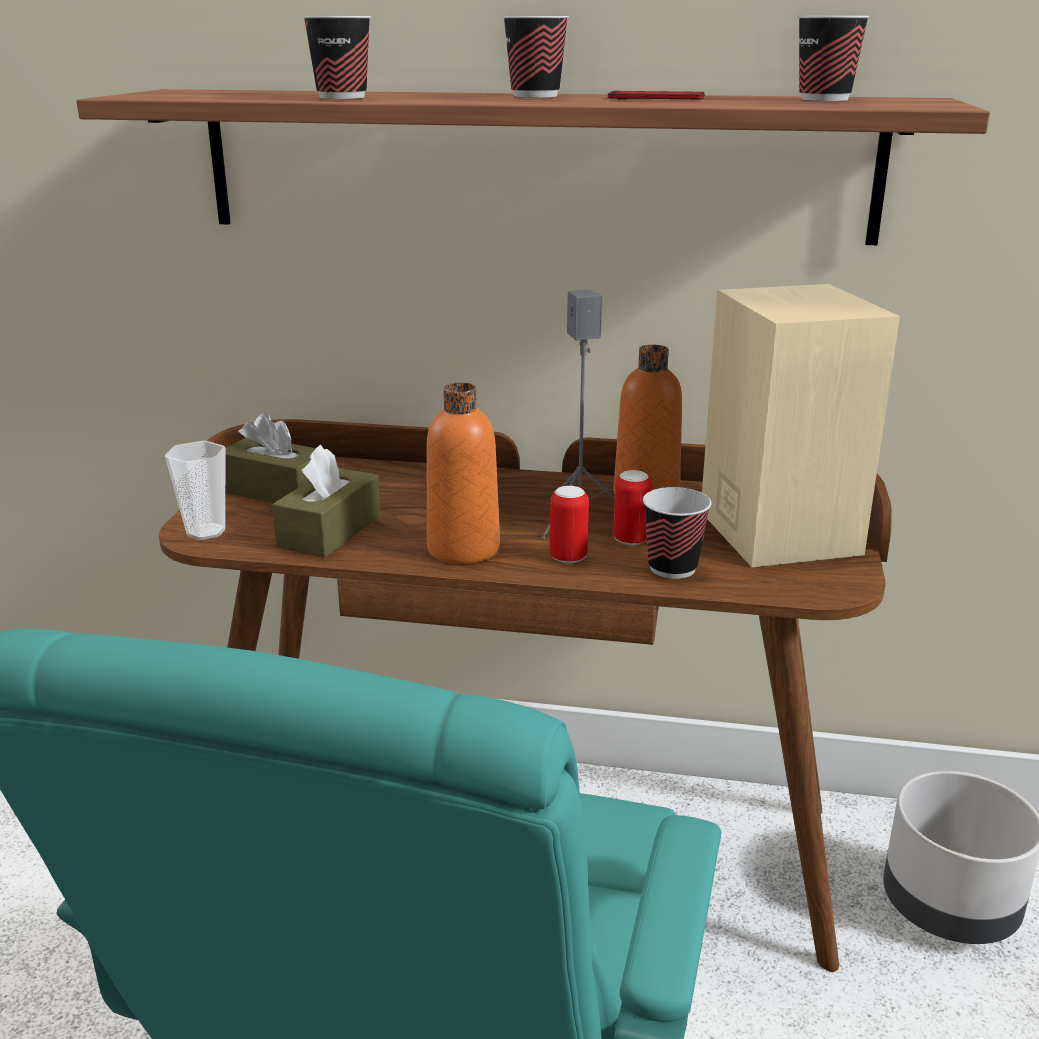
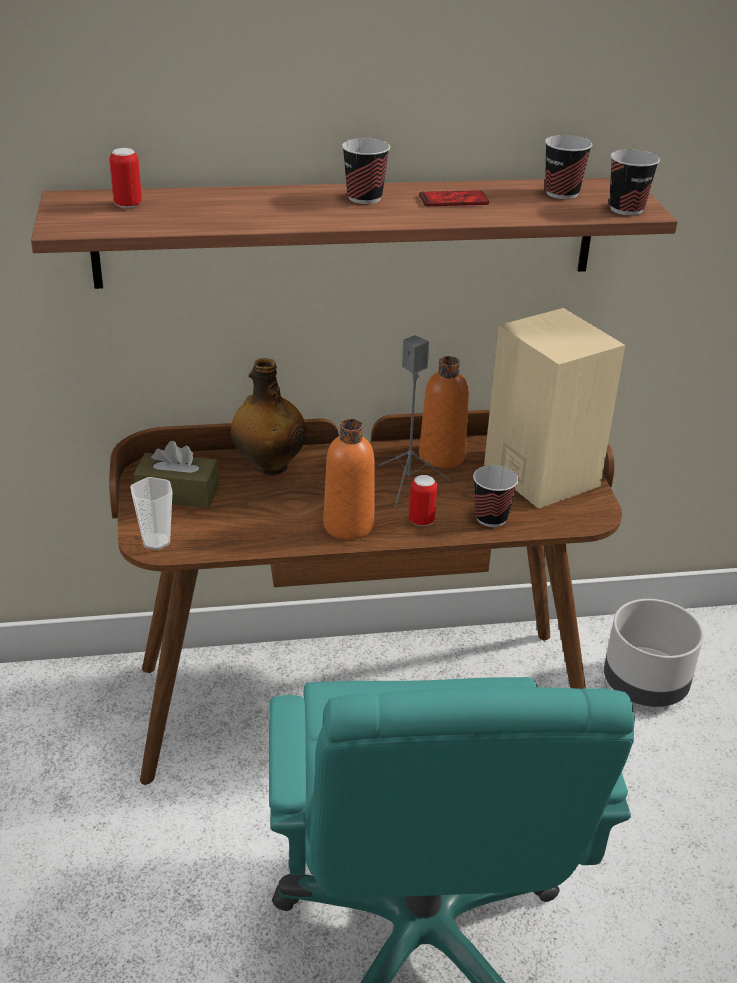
camera: 20 degrees left, 10 degrees up
(330, 531) = (246, 525): brown tissue box -> none
(342, 97) = (232, 216): cup -> cup (626, 209)
(411, 479) = (269, 465): none -> bottle
(630, 540) = (453, 498): can -> can (128, 205)

